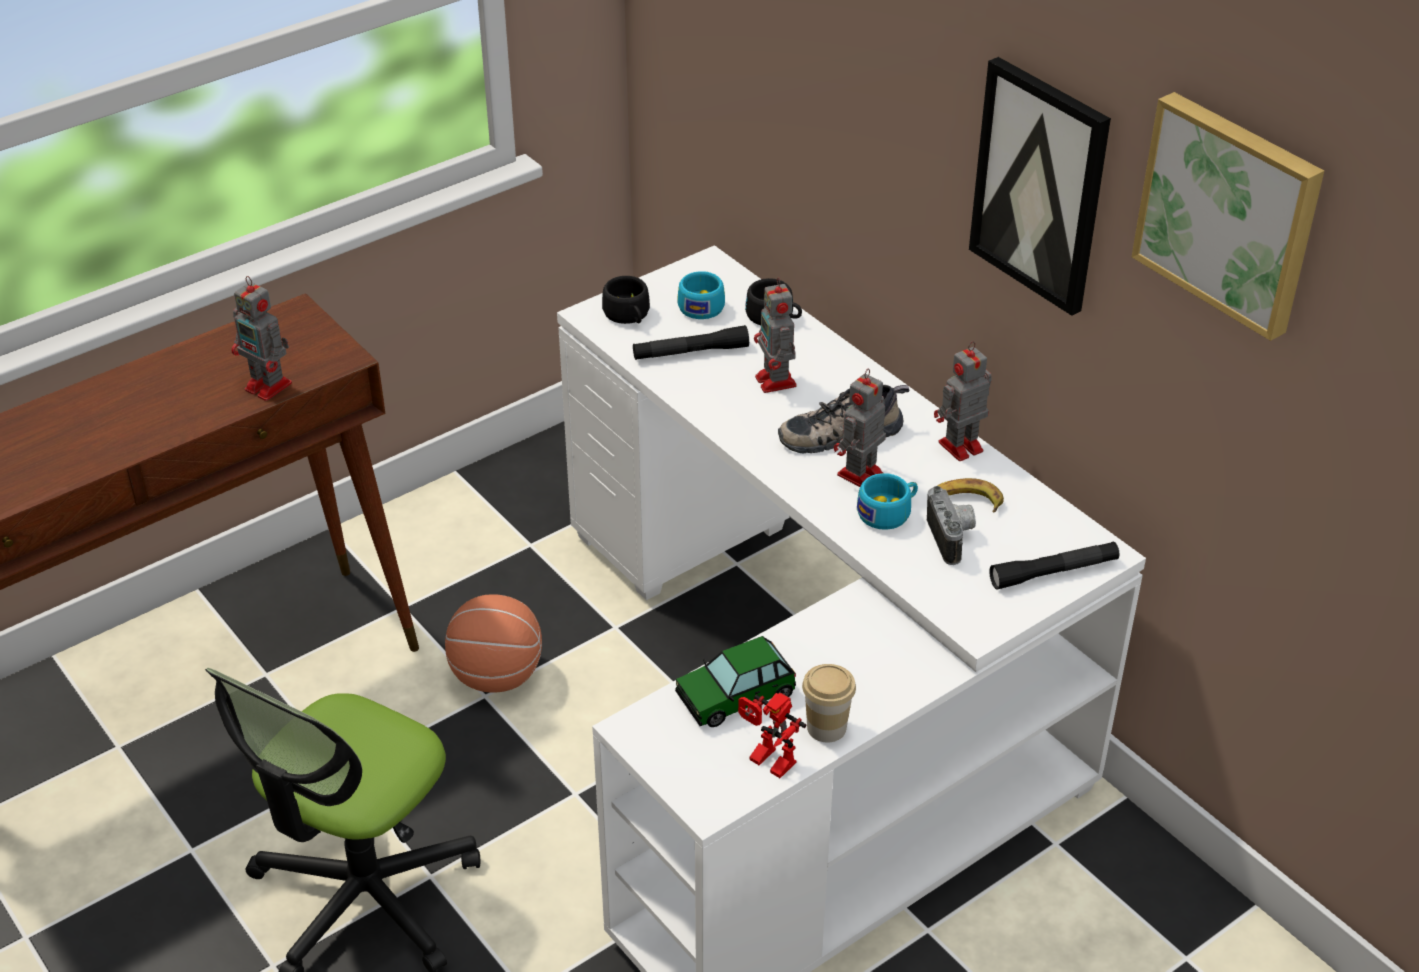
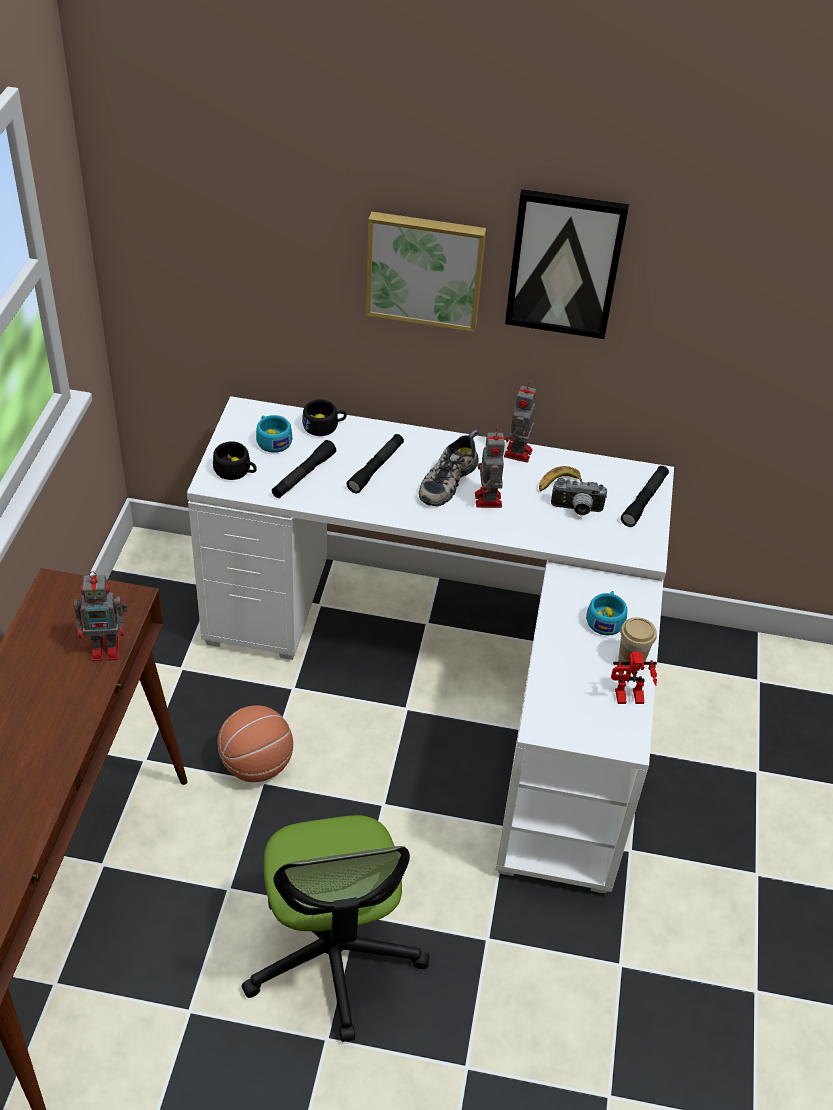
camera: 45 degrees left, 5 degrees up
(735, 695) = (567, 672): toy car -> none
(776, 382) = (376, 468): toy robot -> black flashlight
(888, 512) = (528, 514): turquoise cup -> turquoise cup (606, 619)
(952, 538) = (576, 510): camera -> camera turned 150 degrees clockwise
(1230, 212) = (734, 236): picture -> picture (425, 269)

